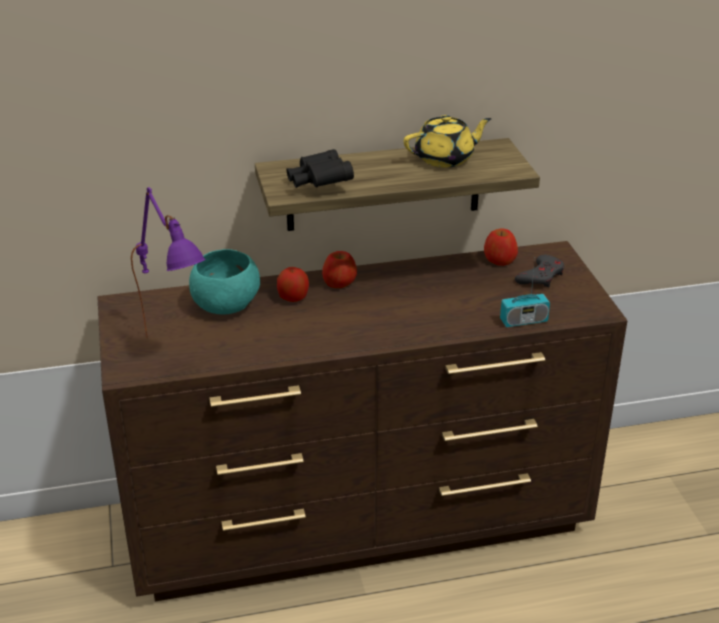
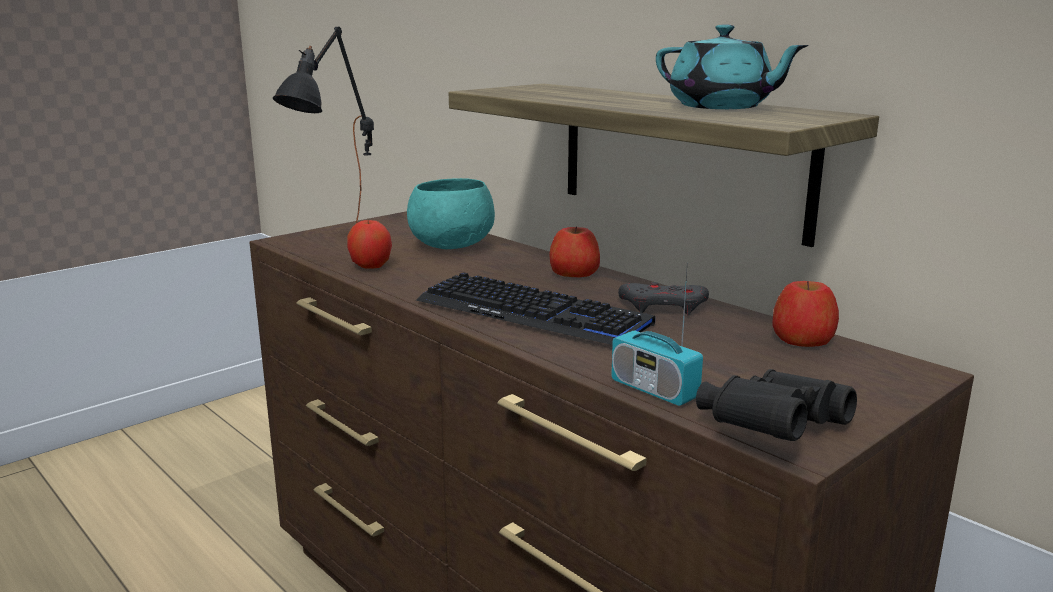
camera: 60 degrees right, 15 degrees down
(177, 351) = (341, 247): purple table lamp -> black table lamp
(293, 298) = (506, 264): apple -> apple (370, 266)
(319, 183) = (534, 93): black binoculars -> black binoculars (770, 431)
(394, 319) = (532, 313): none -> keyboard
(445, 159) = (721, 107): yellow teapot -> turquoise teapot
(541, 276) = (813, 376): grey game controller -> grey game controller (663, 306)

